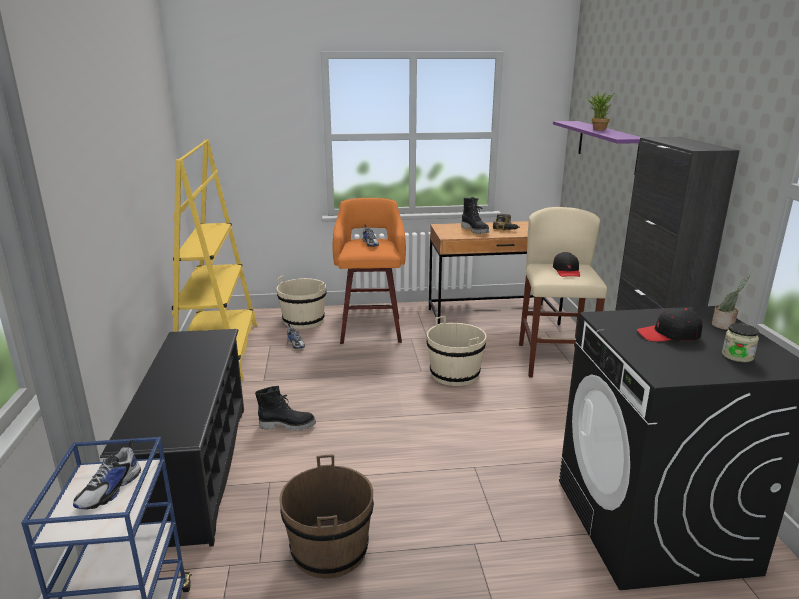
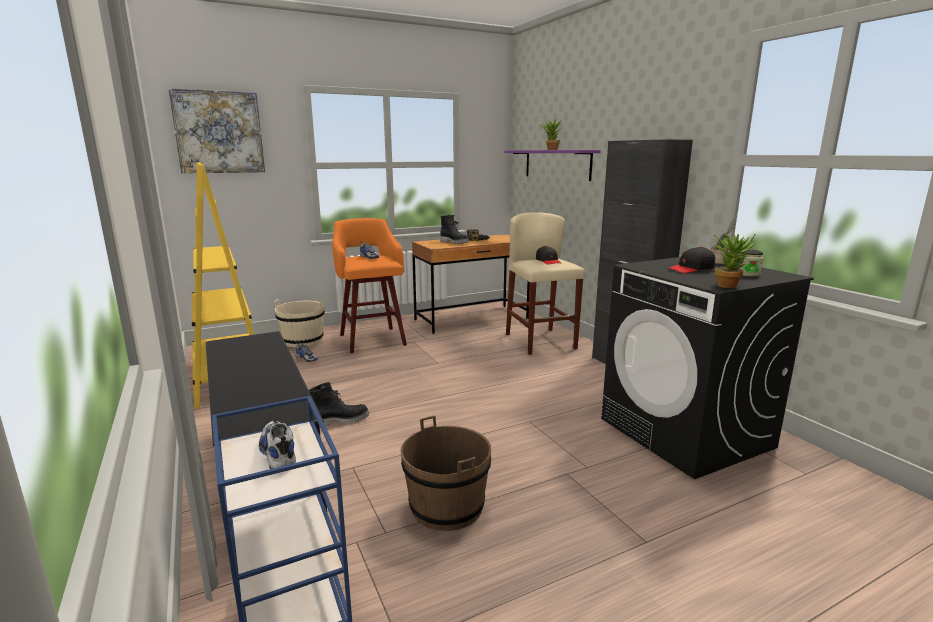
camera: 20 degrees left, 5 degrees down
(110, 490) = (277, 452): shoe -> shoe turned 150 degrees clockwise
(234, 104) = (219, 132): none -> picture
(454, 374) = (468, 361): beige bucket -> none
(682, 374) = (728, 285): none -> potted plant

